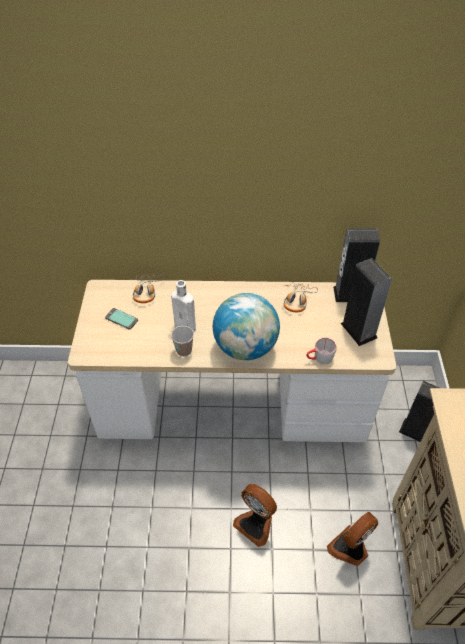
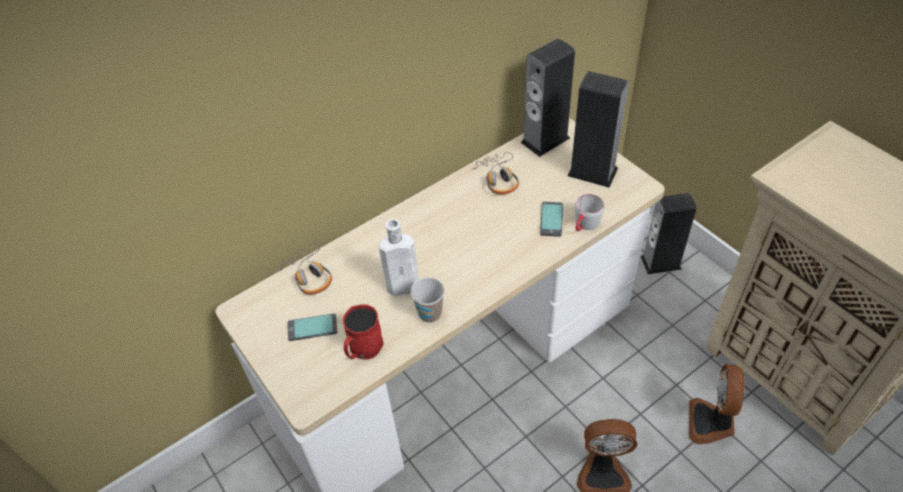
camera: 35 degrees left, 0 degrees up
(134, 346) = (363, 349): none -> red mug
(245, 347) = (496, 264): globe -> none
(303, 343) = (551, 219): none -> phone

